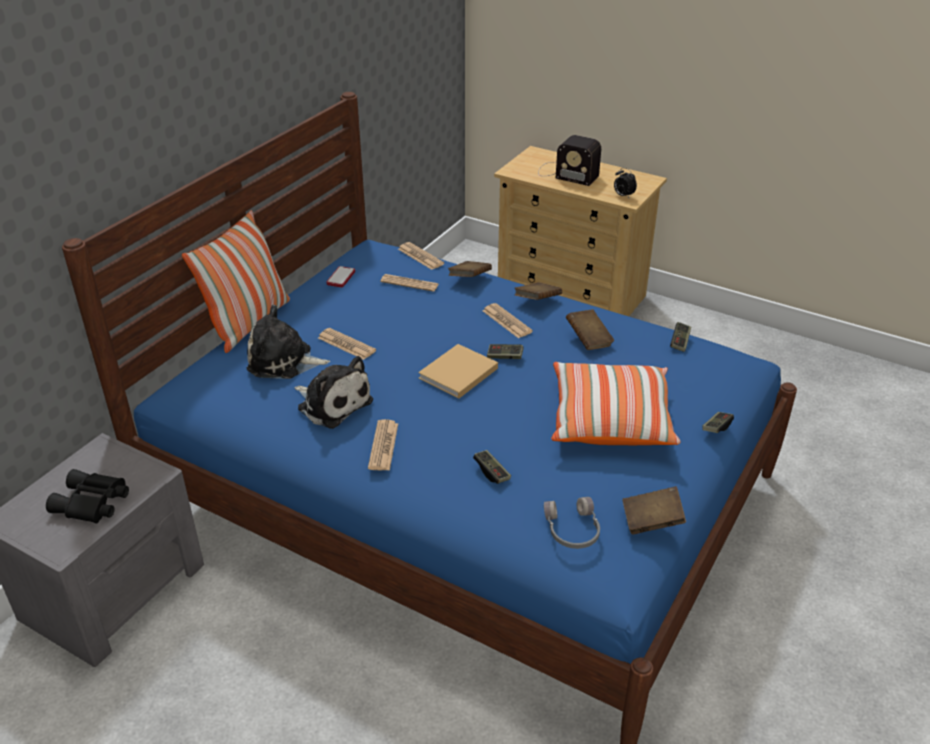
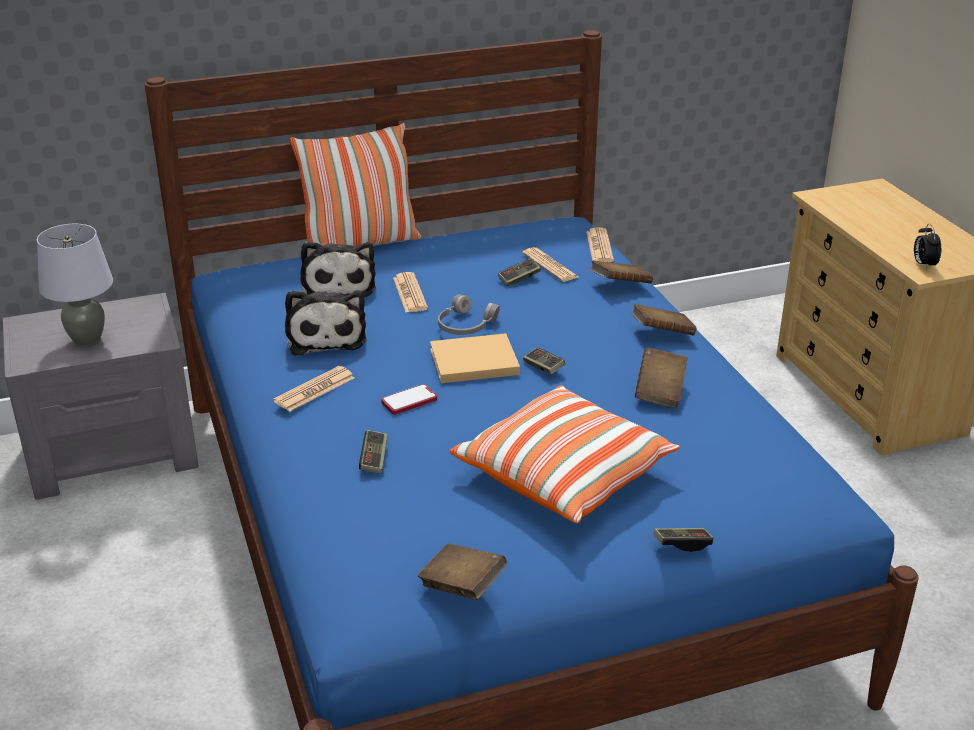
camera: 40 degrees right, 5 degrees down
(92, 504) = (88, 340): black binoculars -> grey table lamp
(284, 361) = (338, 285): plush toy -> plush toy turned 150 degrees counterclockwise
(341, 278) = (493, 237): phone -> phone (409, 401)
(507, 321) = (596, 337): newspaper -> none
(565, 173) = (882, 219): radio -> none
(571, 530) = (370, 548): grey headphones -> grey headphones (465, 325)
(680, 342) = (770, 441): game controller -> game controller (519, 279)

